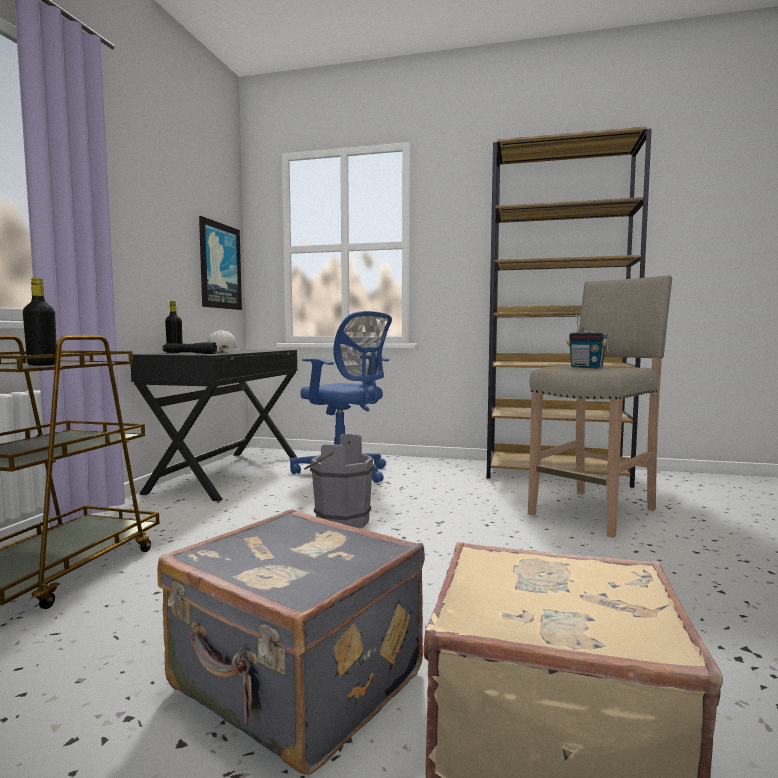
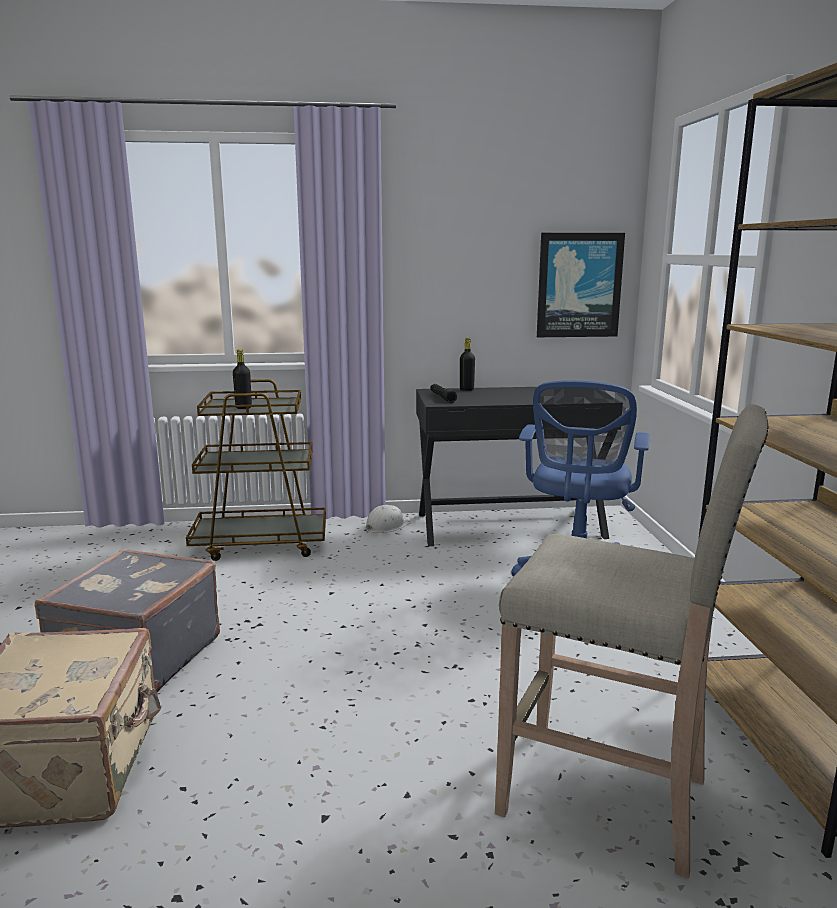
camera: 70 degrees right, 10 degrees up
(221, 351) = (504, 395): white hard hat -> white hard hat (386, 526)
(338, 521) = (416, 610): grey bucket -> none
(586, 367) = (564, 560): radio -> none

